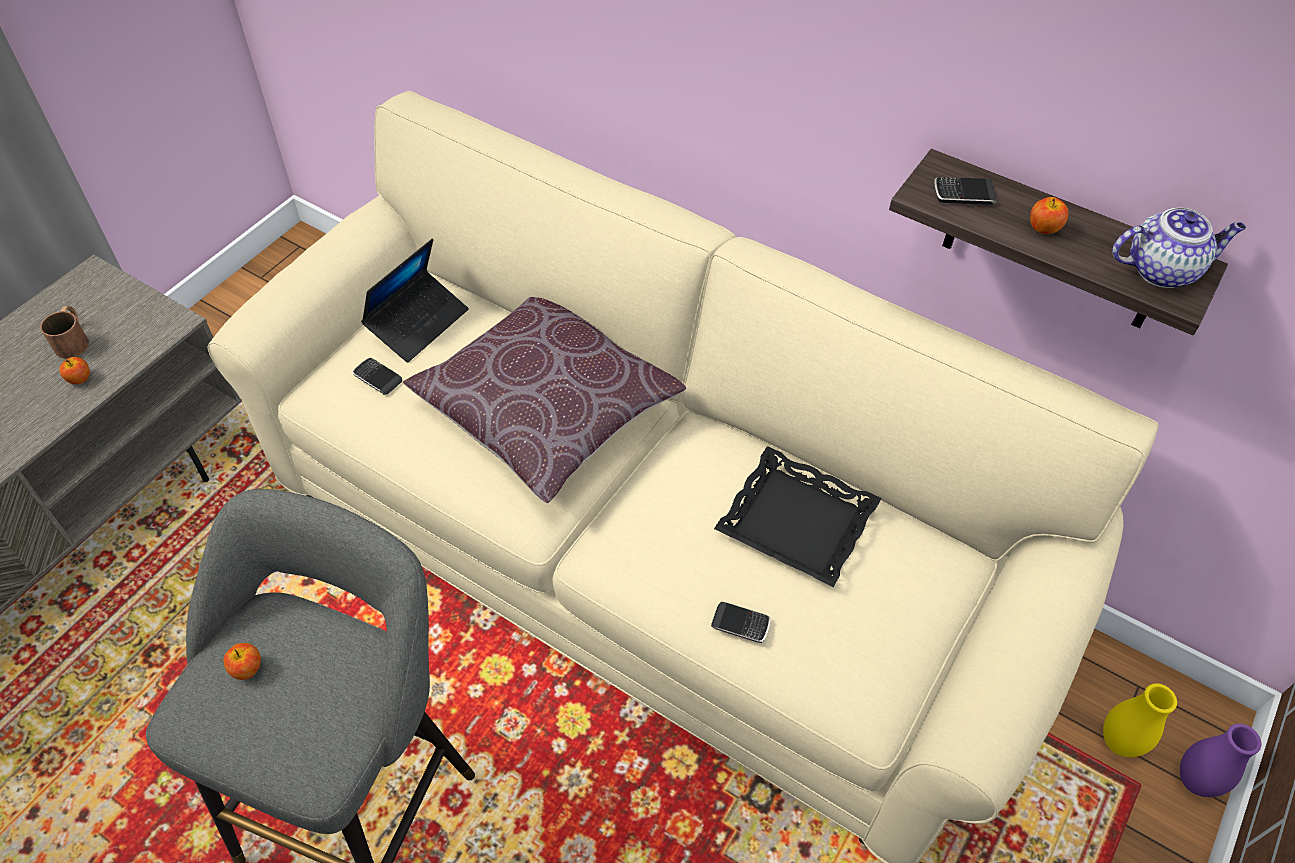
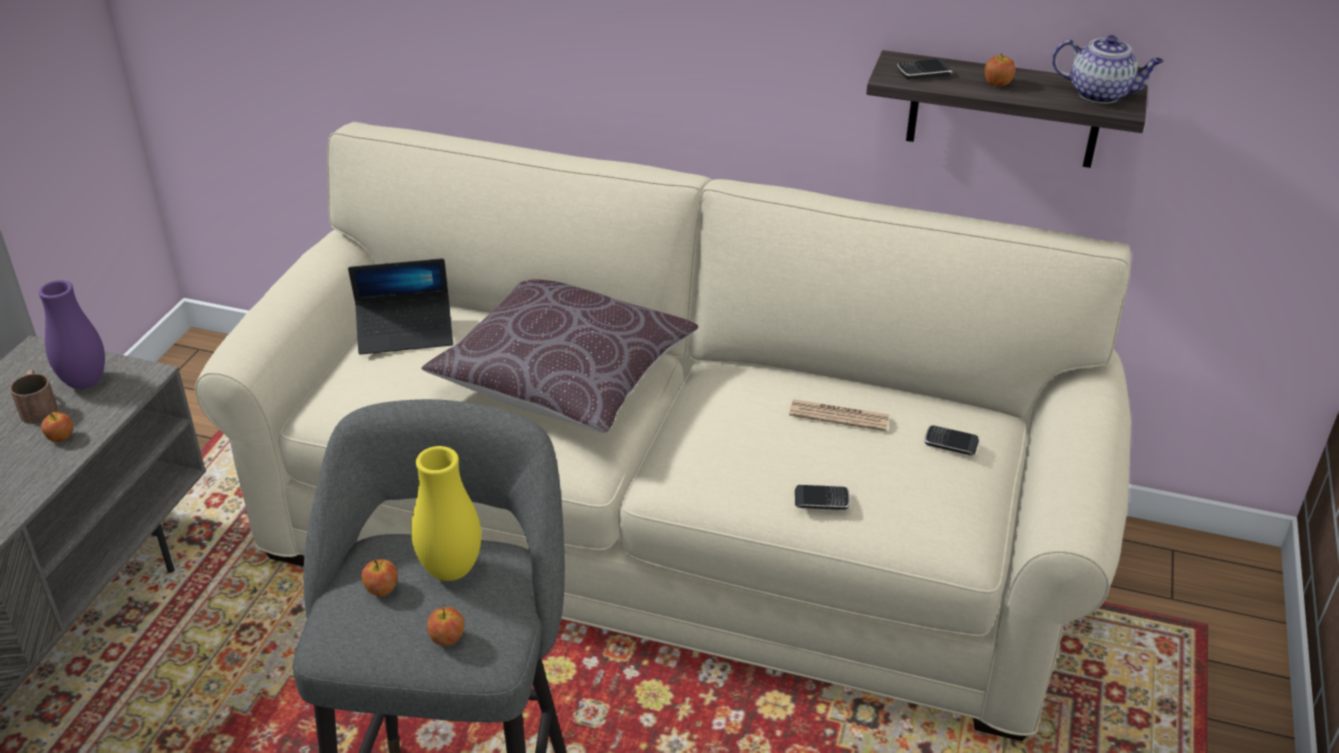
camera: 15 degrees left, 15 degrees down
(284, 745) = (447, 638): none -> apple
(377, 378) = (383, 382): phone -> phone (950, 443)
(418, 323) = (405, 333): laptop -> laptop turned 60 degrees clockwise
(797, 522) = (839, 416): black tray -> newspaper
(1119, 742) = (1174, 597): yellow vase -> yellow vase (451, 570)
(1162, 269) = (1101, 94): teapot -> teapot turned 45 degrees clockwise
(1195, 781) = (1252, 612): purple vase -> purple vase (85, 382)

